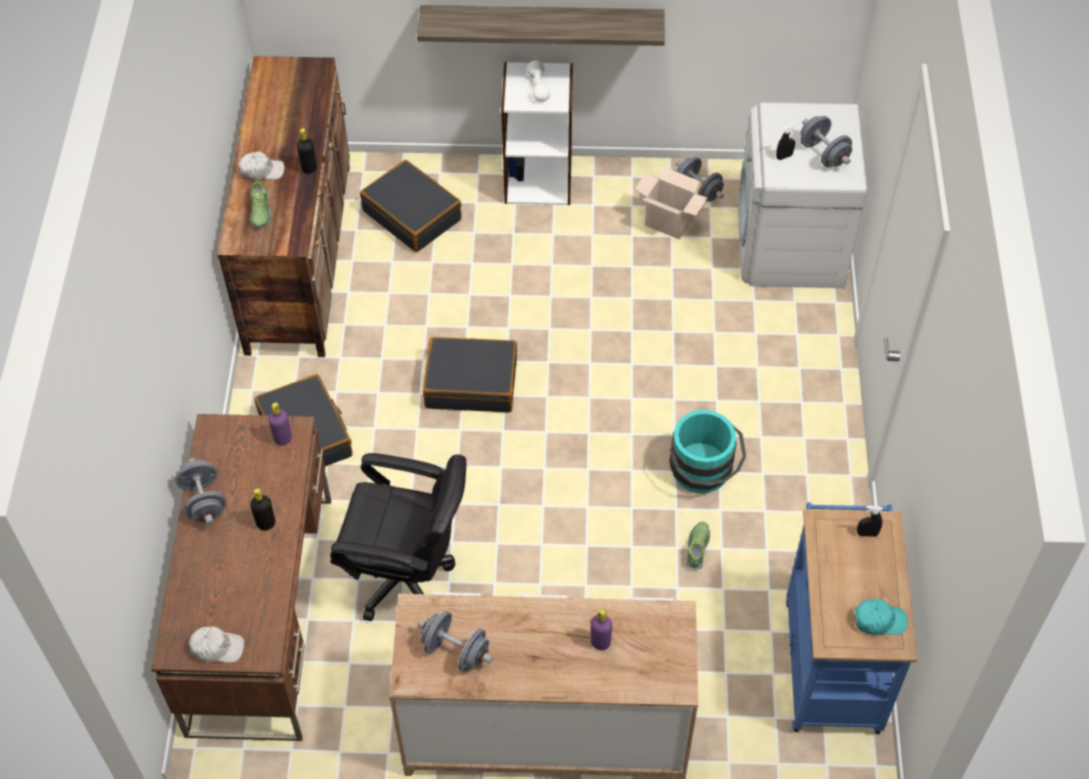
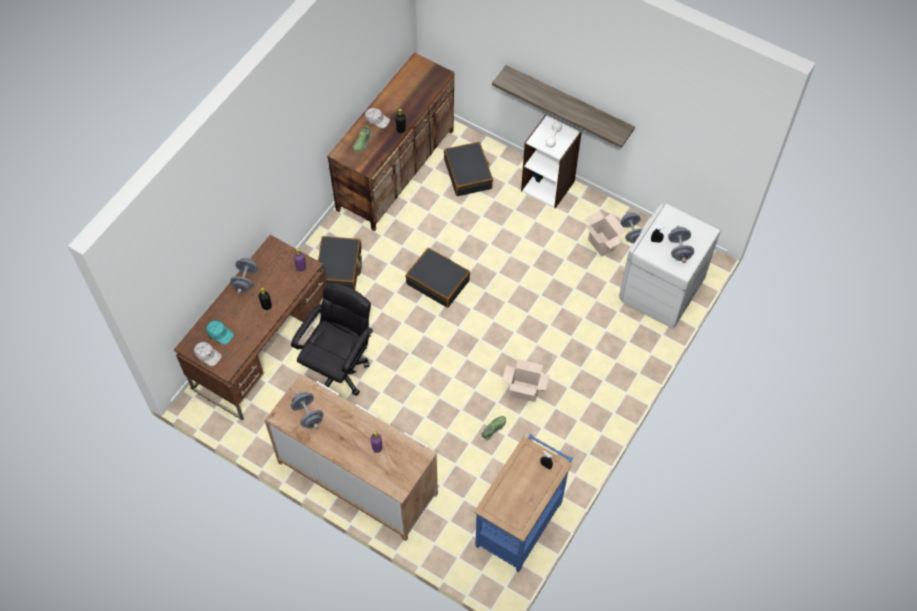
camera: 30 degrees right, 5 degrees up
(409, 581) = (341, 369): black office chair -> black office chair turned 105 degrees counterclockwise
(702, 474) = (523, 391): turquoise bucket -> cardboard box
(879, 620) = (519, 511): turquoise cap -> turquoise cap (220, 333)

